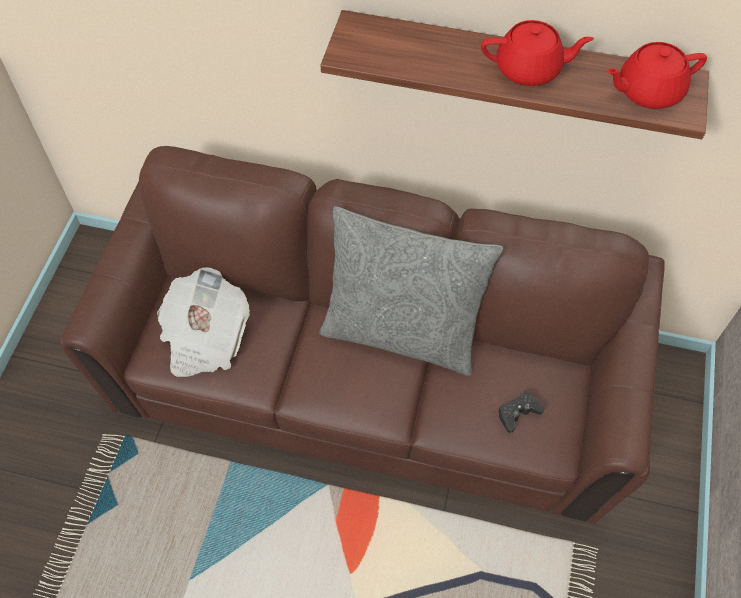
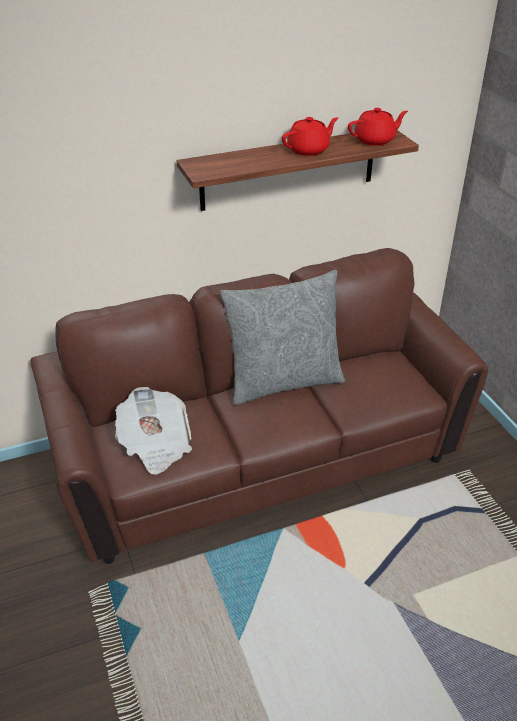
camera: 35 degrees left, 20 degrees down
(518, 413) = (389, 385): black game controller -> none
(647, 91) = (375, 140): red teapot -> red teapot turned 150 degrees counterclockwise

